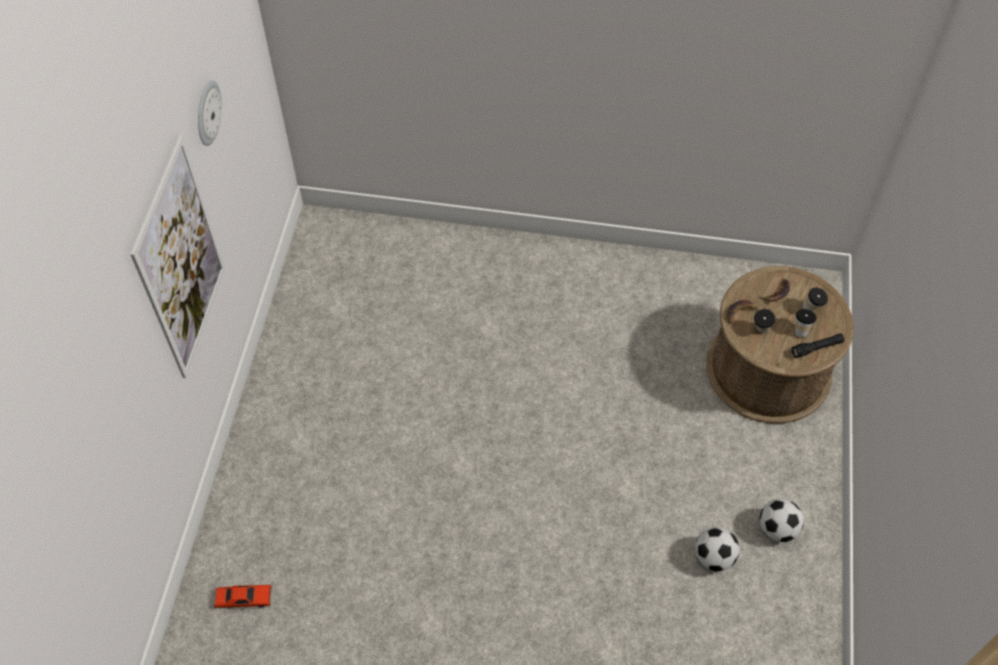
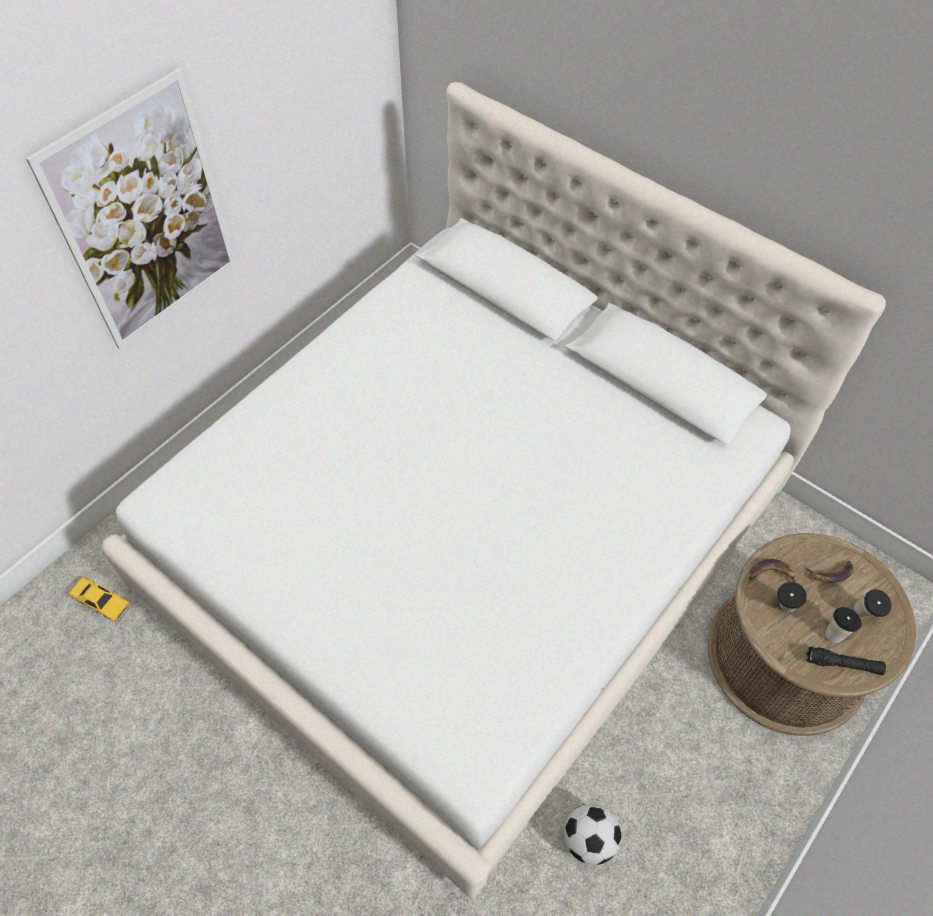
camera: 30 degrees right, 0 degrees up
(207, 113) = (249, 73): wall clock -> none
(244, 599) = (101, 602): red toy car -> yellow toy car
(499, 403) = (466, 540): none -> white bed
(777, 529) = (685, 850): football -> none

